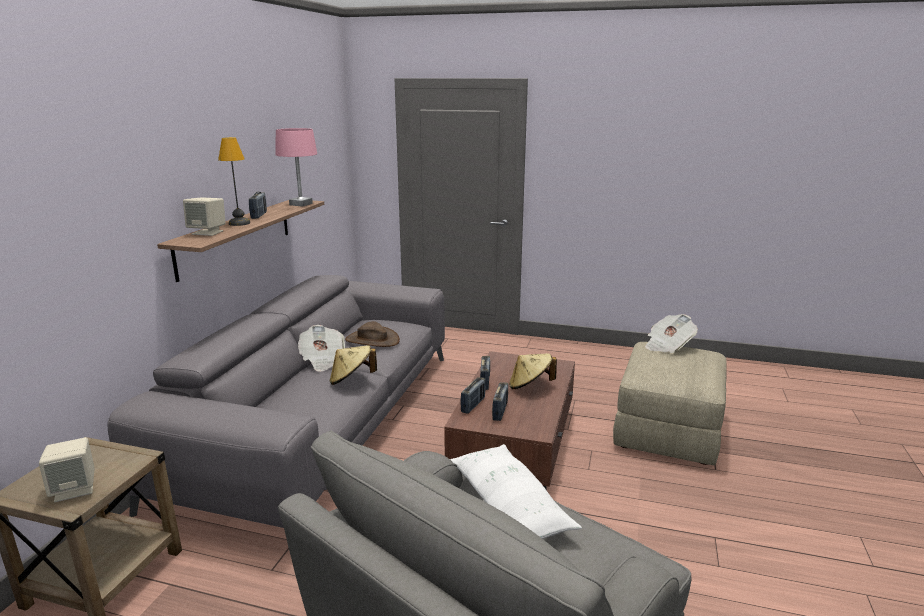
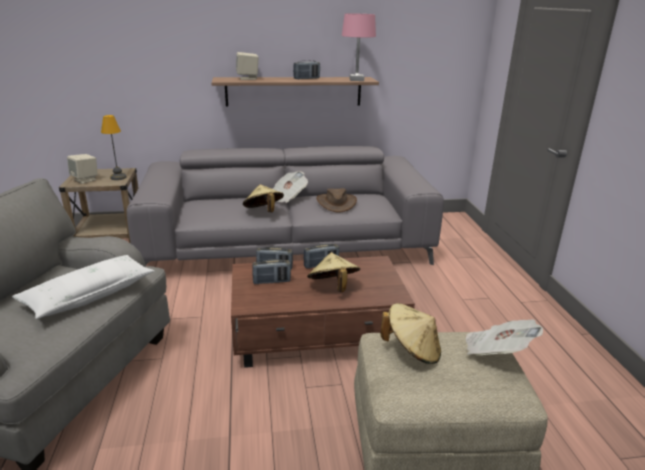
camera: 65 degrees right, 5 degrees up
(240, 223) = (279, 79): table lamp -> table lamp (118, 177)
(659, 369) = (412, 350): none -> beige hat

